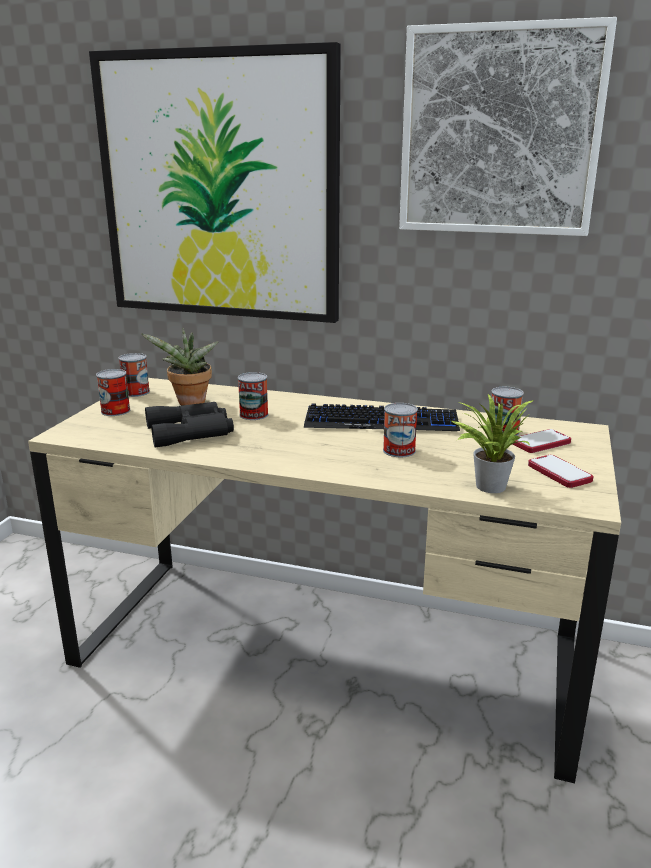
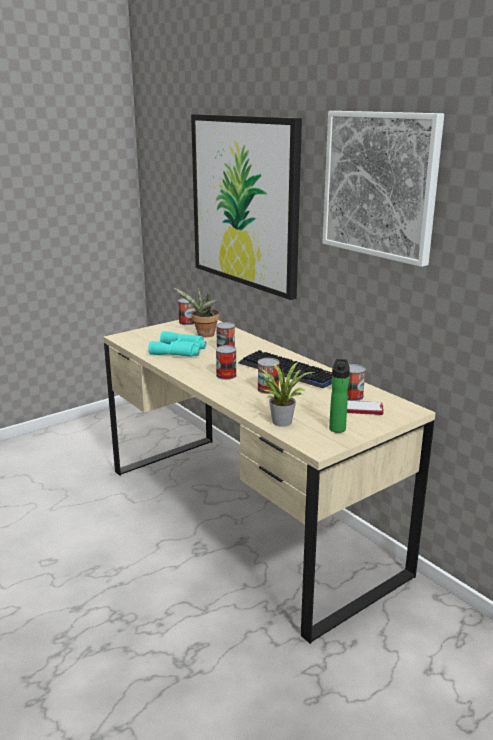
camera: 35 degrees right, 0 degrees up
(115, 411) = (162, 330): can -> can (226, 375)
(192, 432) = (180, 351): black binoculars -> turquoise binoculars
(559, 473) = (337, 428): phone -> bottle

